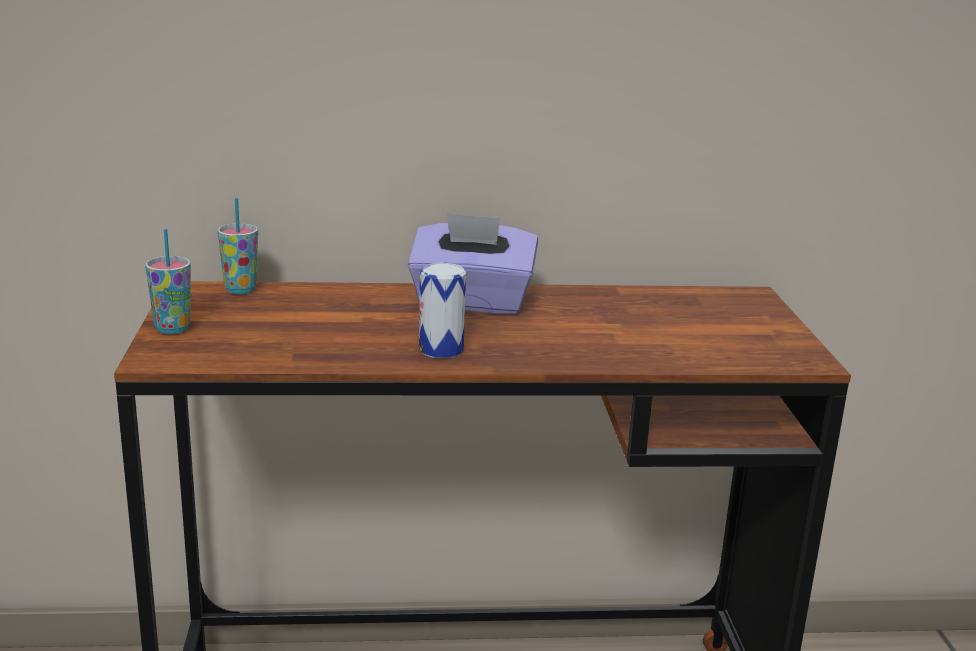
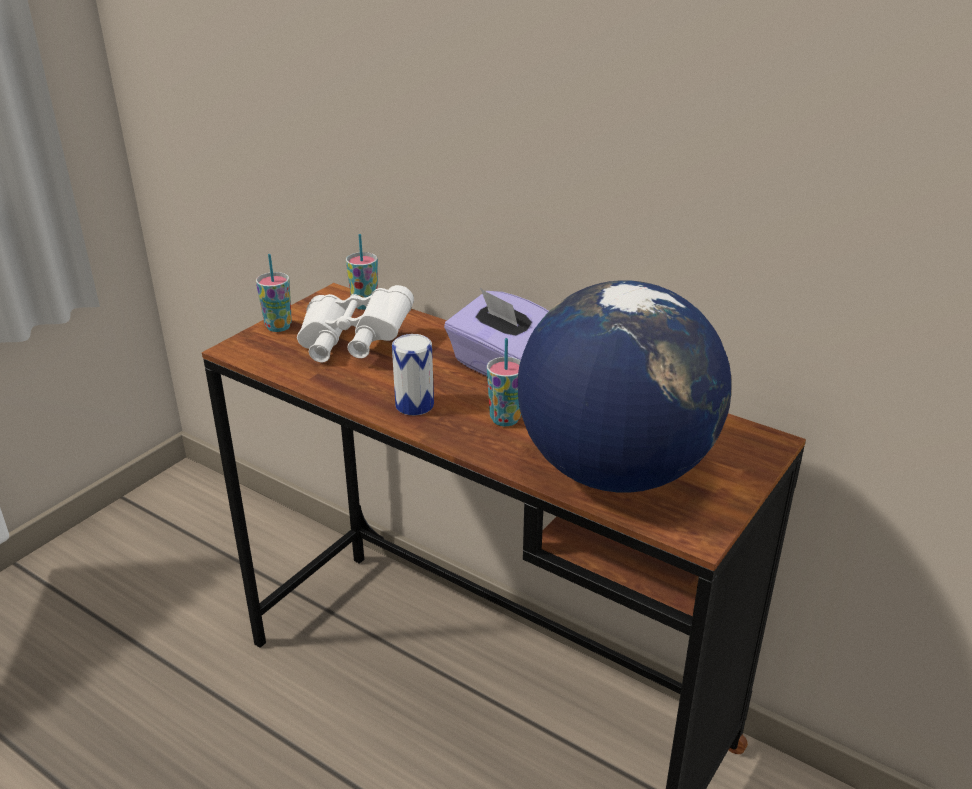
camera: 40 degrees right, 10 degrees up
(287, 322) = (352, 344): none -> white binoculars
(540, 336) = (505, 419): none -> cup
(686, 342) = (614, 470): none -> globe

